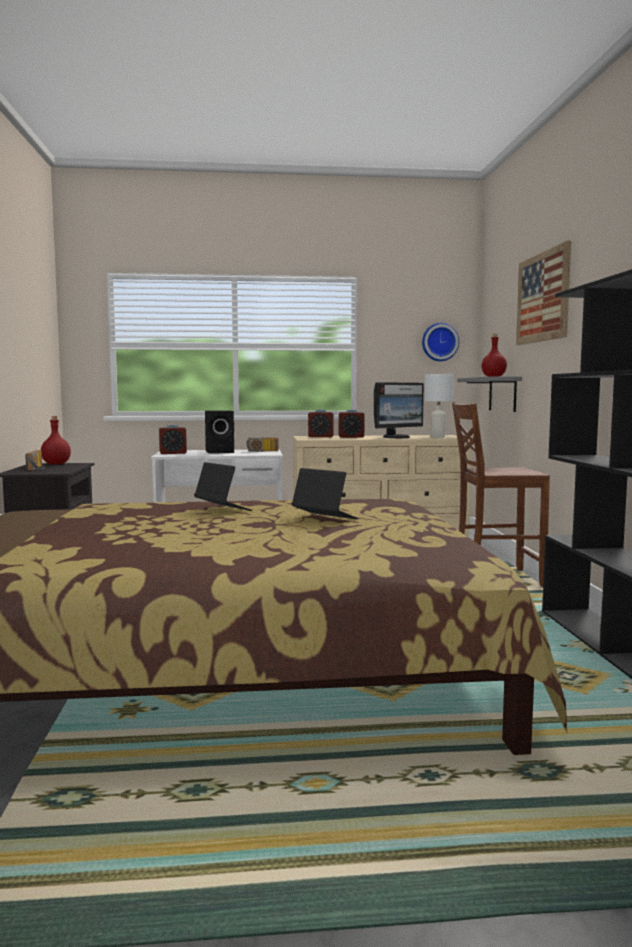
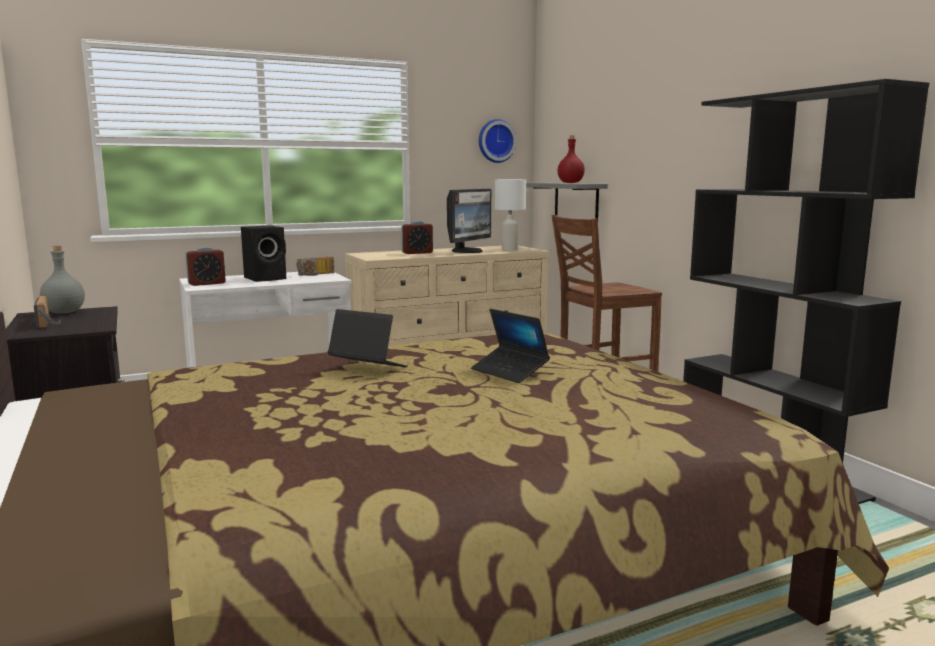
camera: 20 degrees left, 5 degrees up
(56, 464) = (65, 312): red bottle -> grey bottle
(321, 436) = (381, 253): alarm clock -> none
(324, 518) = (509, 372): laptop -> laptop turned 150 degrees counterclockwise
(543, 297) = (641, 99): picture -> none

